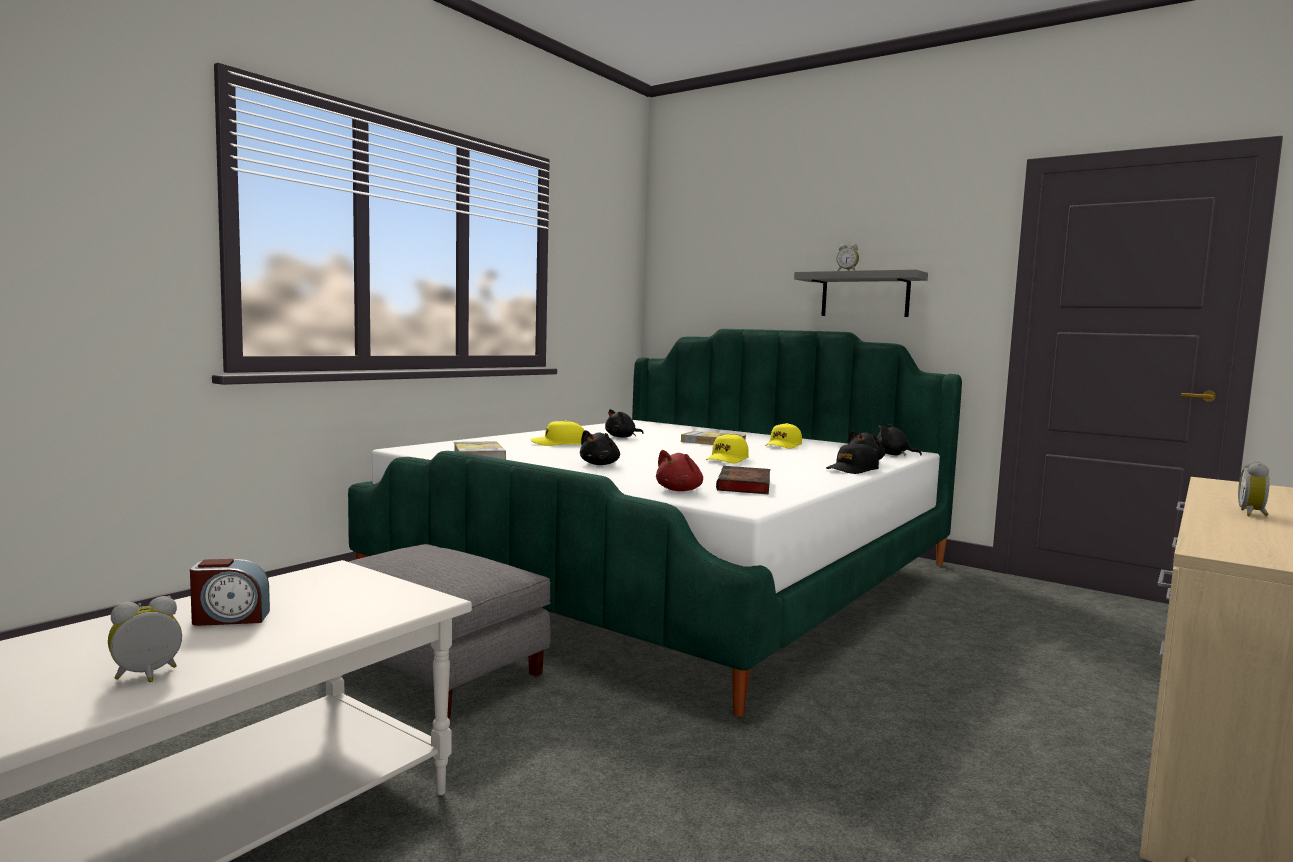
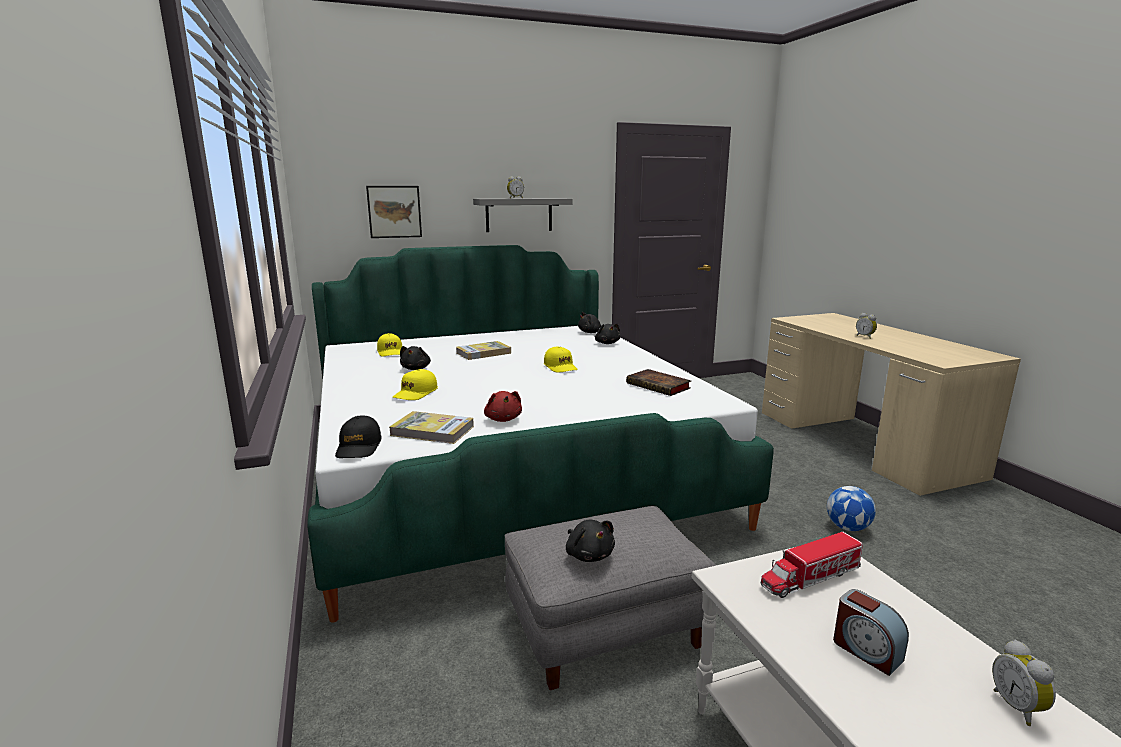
camera: 55 degrees left, 10 degrees up
(230, 618) = (866, 651): alarm clock -> alarm clock turned 120 degrees clockwise
(361, 595) = (810, 577): none -> toy truck
(600, 464) = (537, 402): black plush toy -> black plush toy (589, 554)
(680, 490) = (661, 404): red plush toy -> red plush toy (503, 419)
(727, 290) = (394, 211): none -> picture
(783, 445) = (524, 342): yellow cap -> yellow cap (390, 352)
(852, 470) = (630, 352): black cap -> black cap (359, 447)
(860, 786) = (847, 527): none -> football

